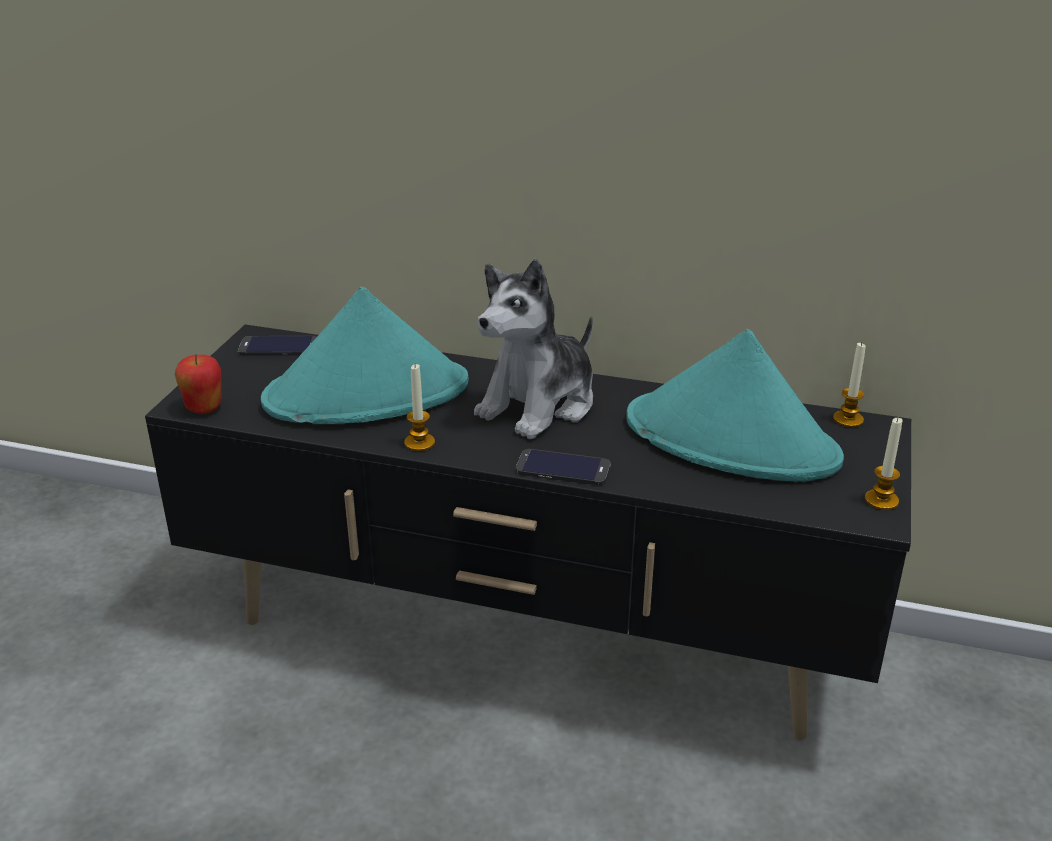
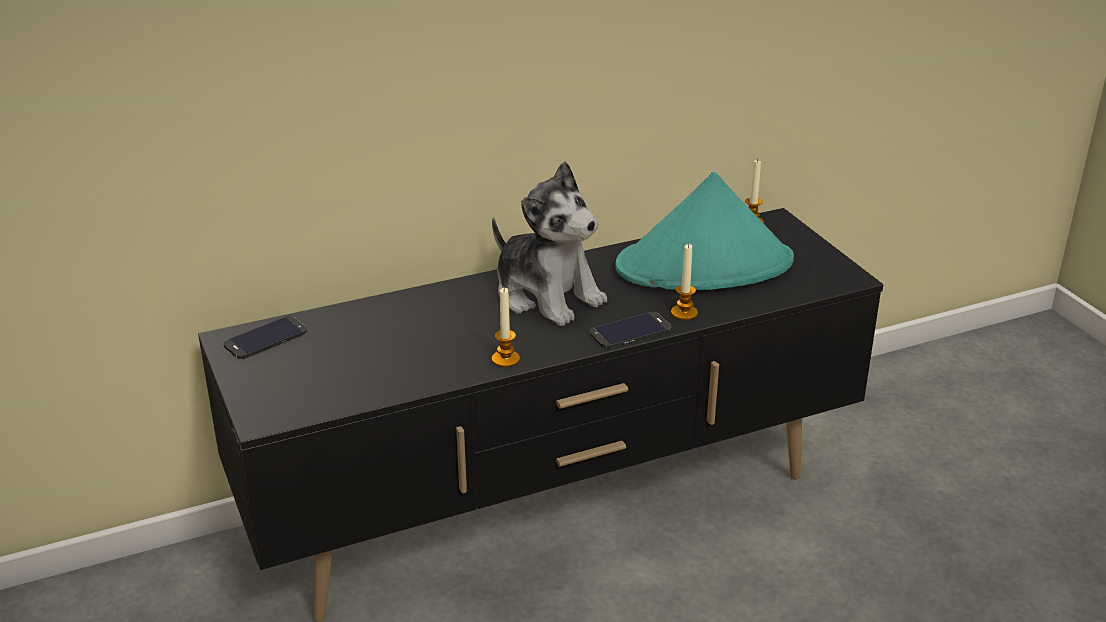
camera: 40 degrees left, 0 degrees up
(204, 408) = (286, 412): apple -> none
(368, 393) = (406, 342): turquoise hat -> none
(539, 405) = (547, 295): plush toy -> plush toy turned 45 degrees counterclockwise
(881, 500) = (837, 266): candle -> candle (684, 313)

